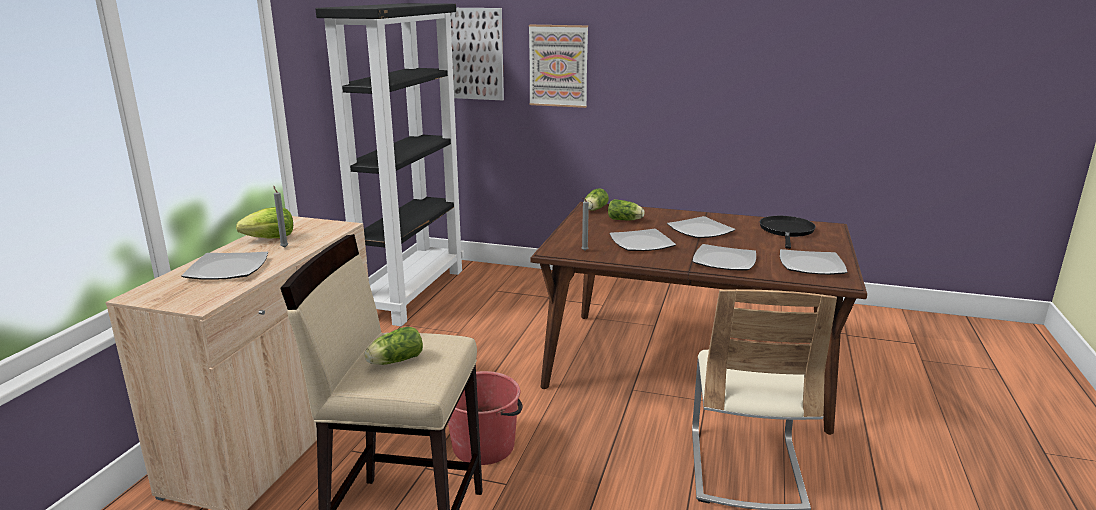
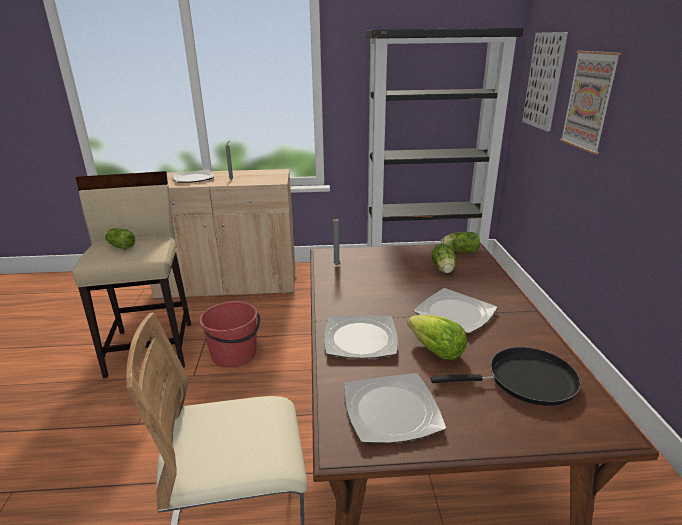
camera: 70 degrees right, 5 degrees up
(271, 239) = (244, 174): lettuce -> lettuce (436, 351)
(642, 243) = (379, 287): plate -> none

